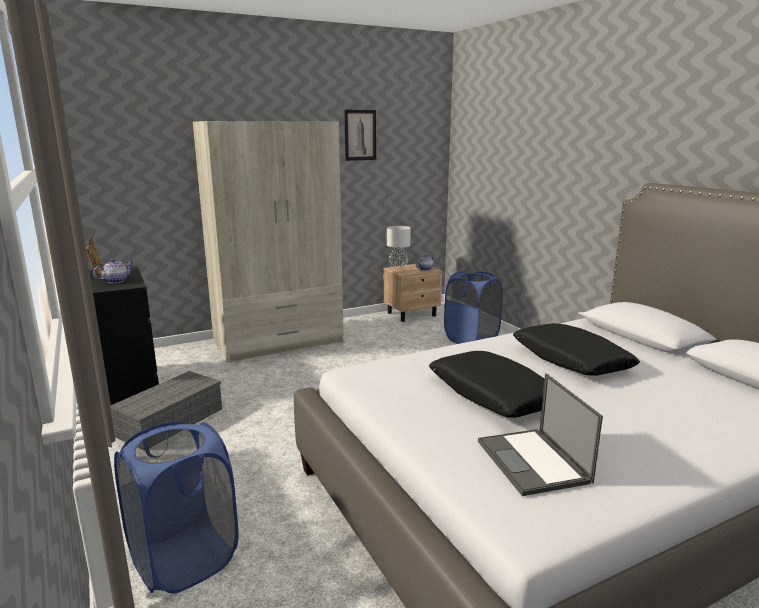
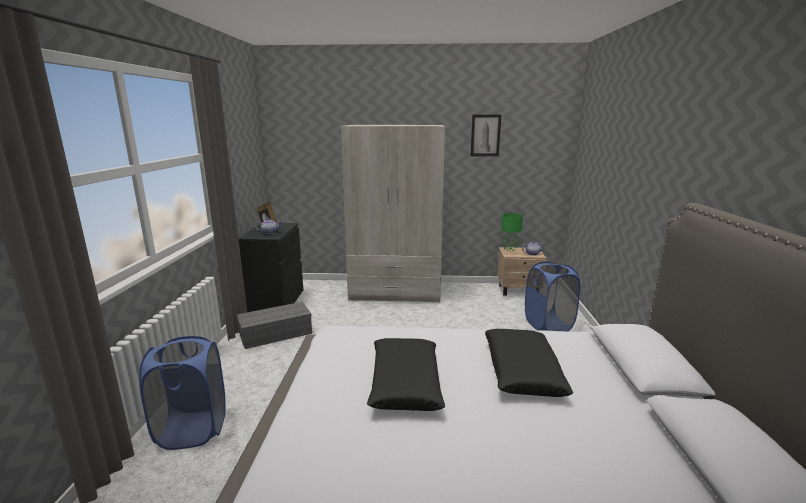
camera: 30 degrees right, 0 degrees up
(398, 268) = (509, 249): grey table lamp -> green table lamp
(533, 462) = (349, 454): laptop -> none

